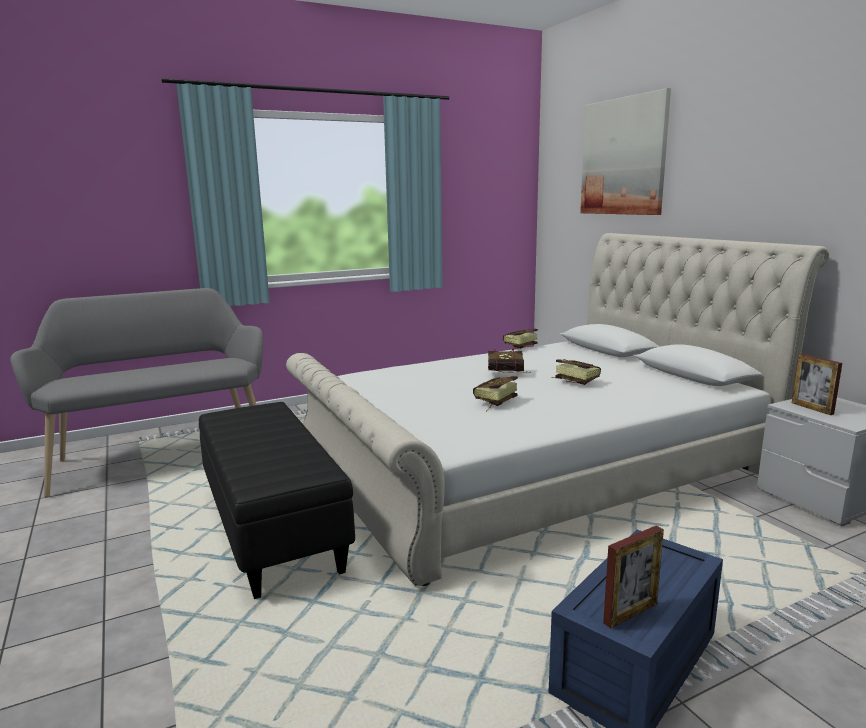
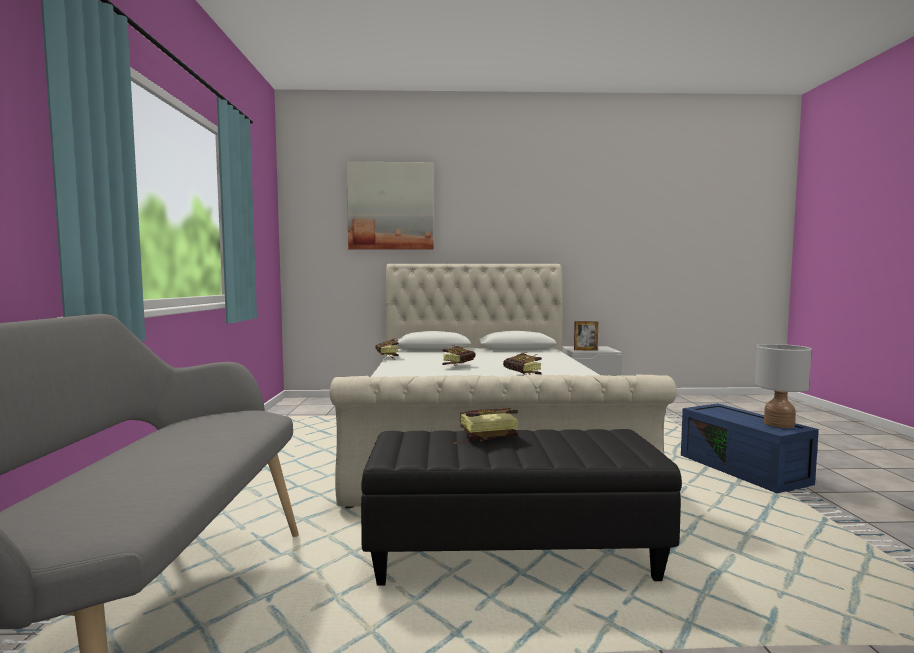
camera: 65 degrees left, 10 degrees down
(573, 381) = (498, 360): book -> book (482, 438)
(630, 613) = (778, 424): picture frame -> grey table lamp

